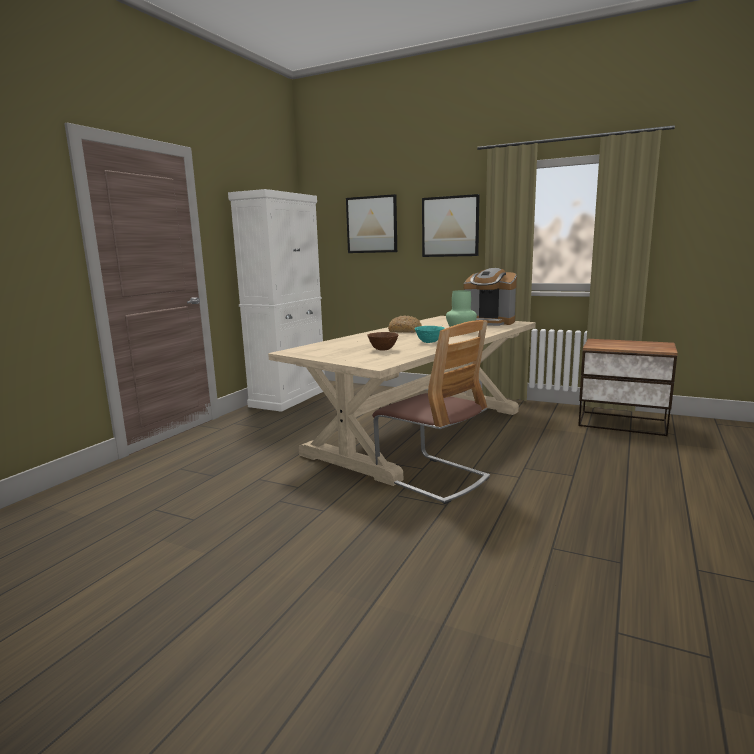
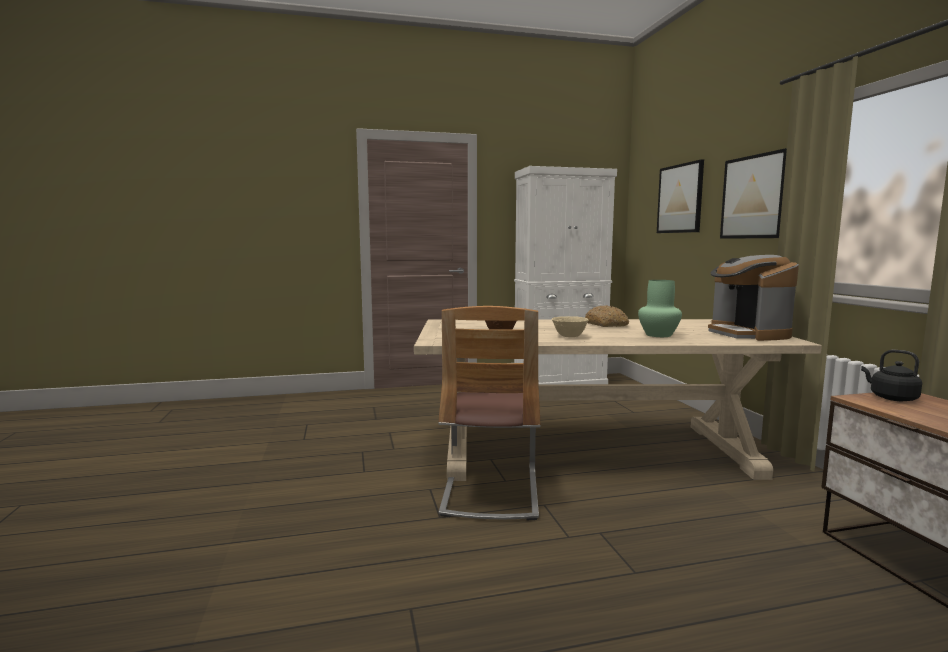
camera: 50 degrees right, 5 degrees down
(429, 342) = (569, 337): turquoise bowl -> beige bowl
(598, 343) = (891, 398): none -> black kettle

